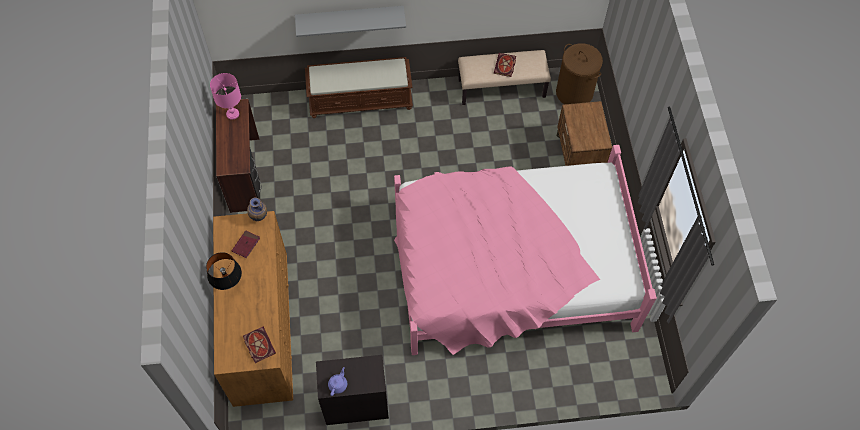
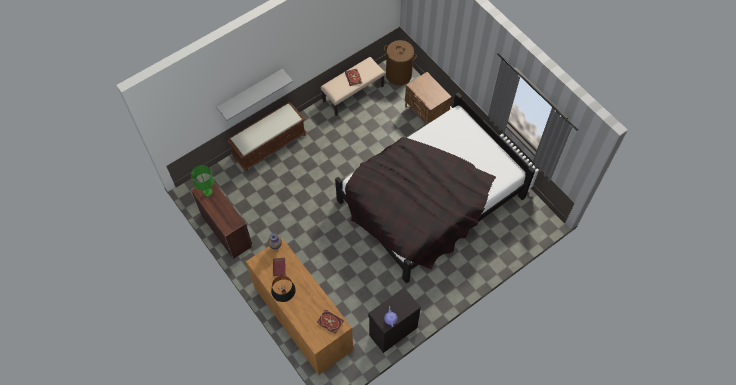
camera: 30 degrees left, 0 degrees up
(233, 114) = (208, 192): pink table lamp -> green table lamp
(511, 268) = (430, 200): pink bed -> black bed

